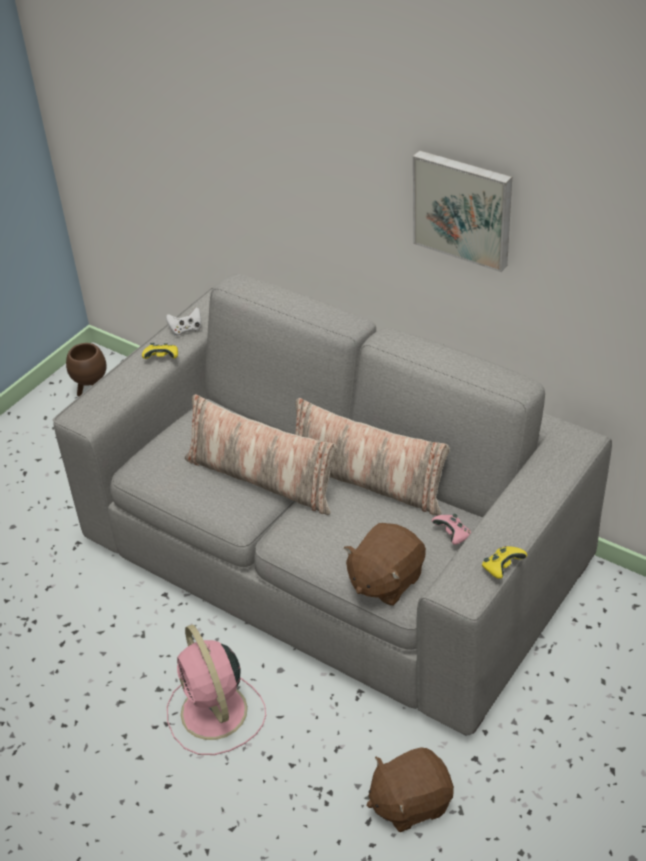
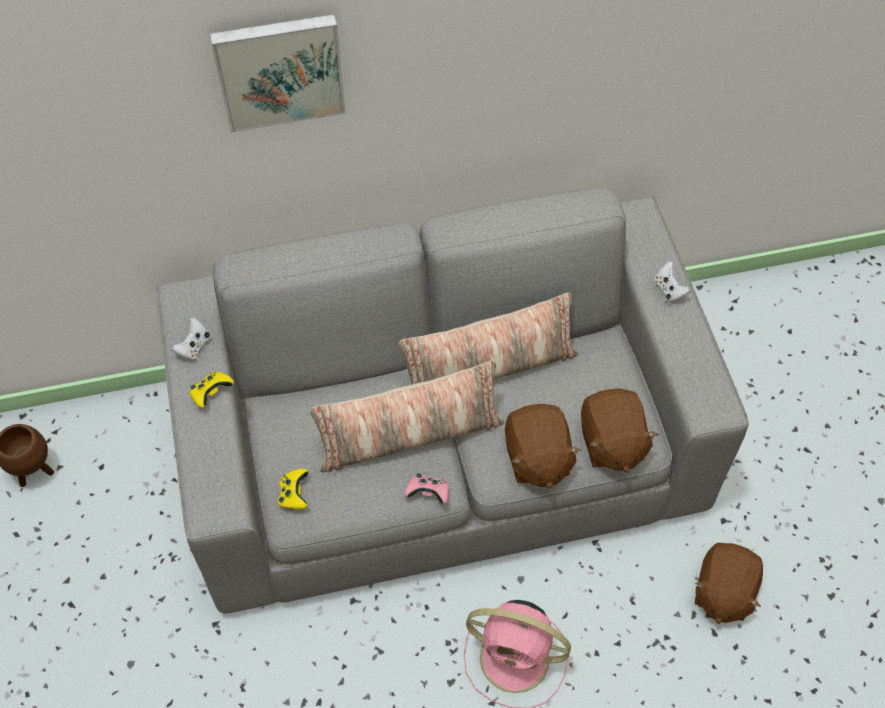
camera: 50 degrees left, 15 degrees up
(322, 550) = (536, 458): none -> brown plush toy
(453, 535) = (608, 364): pink game controller -> pink game controller (428, 493)
(463, 208) = (487, 67): picture -> picture (279, 70)
(502, 568) = (717, 366): yellow game controller -> yellow game controller (294, 495)
(533, 499) = (669, 290): none -> white game controller

